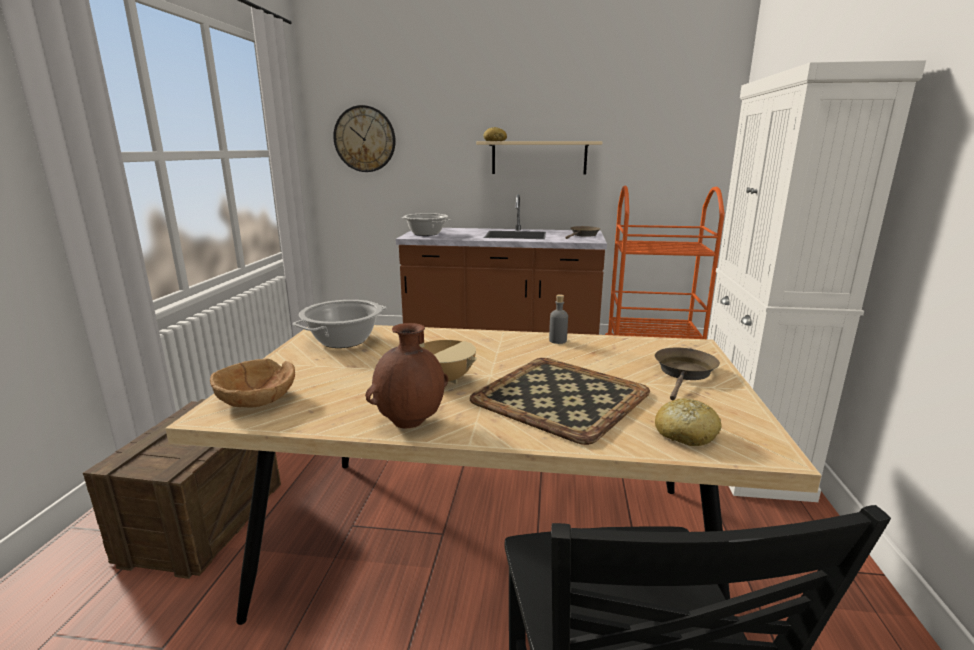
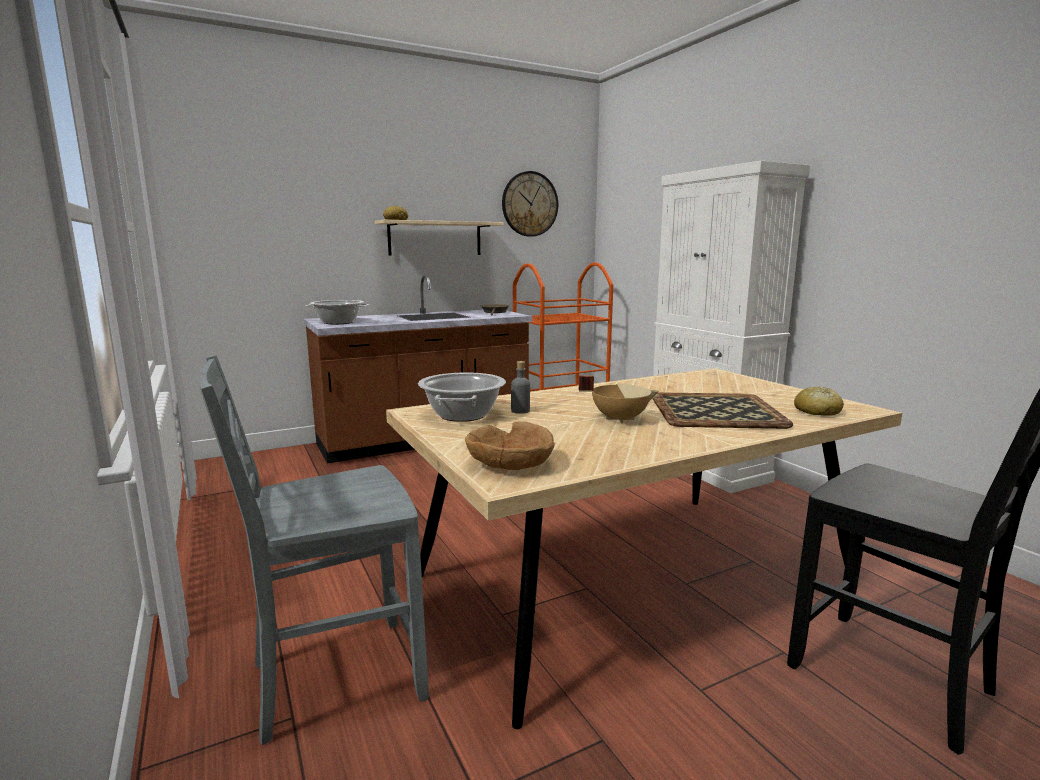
camera: 35 degrees left, 5 degrees down
(204, 520) = (333, 678): crate -> grey chair
(365, 139) = (228, 215): wall clock -> wall clock (529, 204)
(410, 422) = (668, 445): brown vase -> none
(557, 340) = (629, 384): grey bottle -> grey bottle (520, 411)
(684, 373) = (745, 386): brown frying pan -> none

